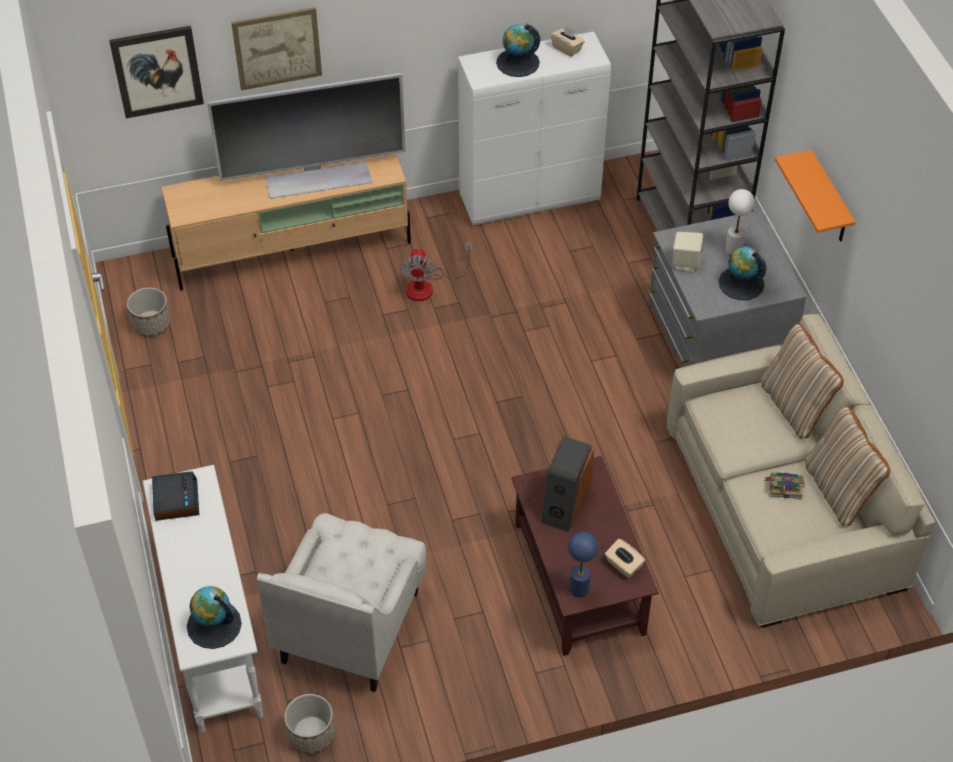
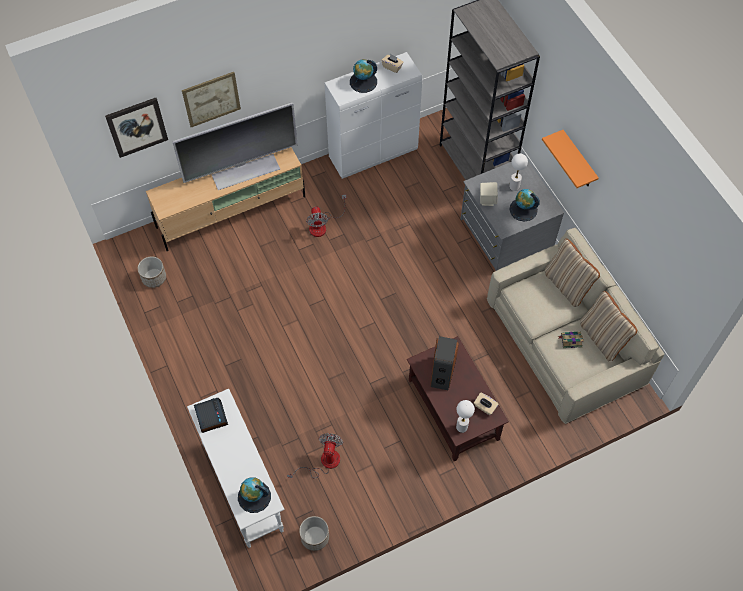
camera: 10 degrees left, 10 degrees up
(351, 625) = (323, 463): white armchair -> fan
(579, 589) = (461, 427): blue table lamp -> white table lamp

